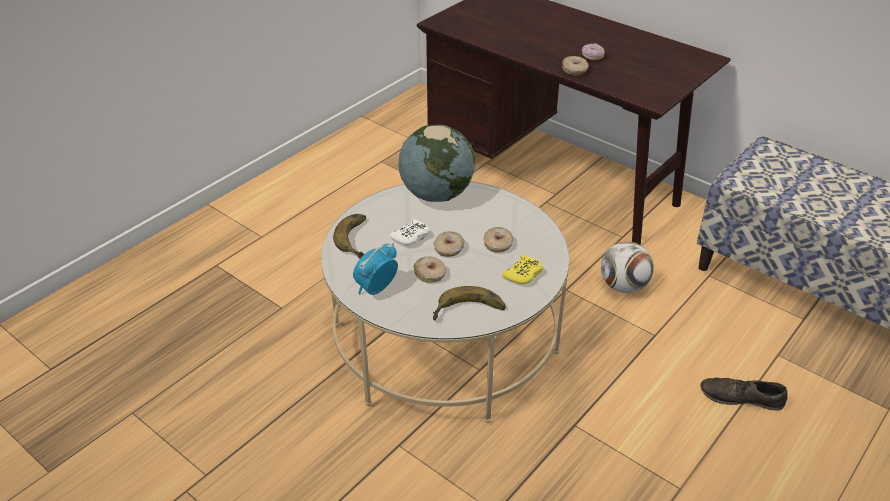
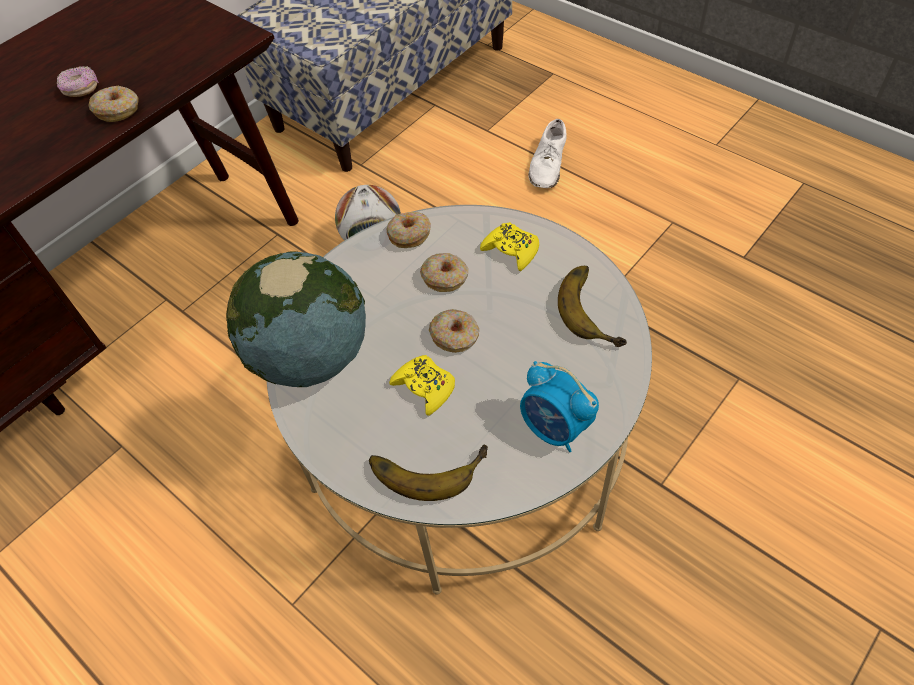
camera: 85 degrees left, 15 degrees up
(411, 237) = (425, 387): white game controller -> yellow game controller
(430, 274) = (515, 357): donut -> donut (409, 234)
(741, 397) = (548, 164): brown shoe -> white shoe

